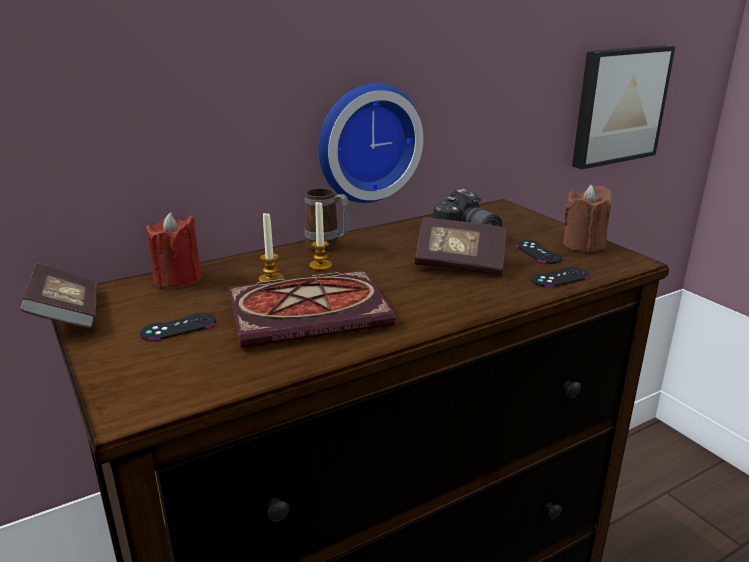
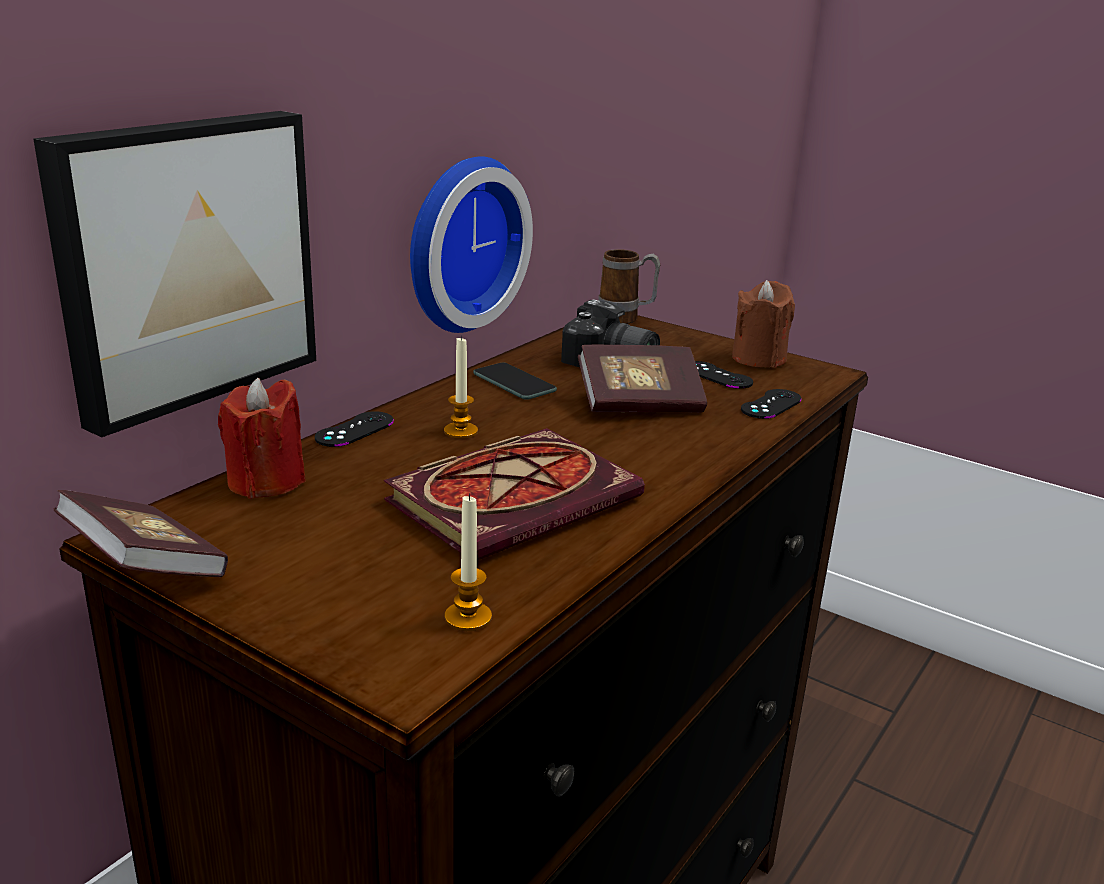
camera: 25 degrees left, 0 degrees up
(178, 327) = (347, 551): black game controller -> black game controller (354, 430)
(271, 279) = (410, 461): candle -> candle (468, 617)
(328, 247) = (443, 403): mug -> mug (626, 319)
(387, 240) = (514, 382): none -> phone
(618, 105) = (710, 169): picture -> picture (185, 262)

